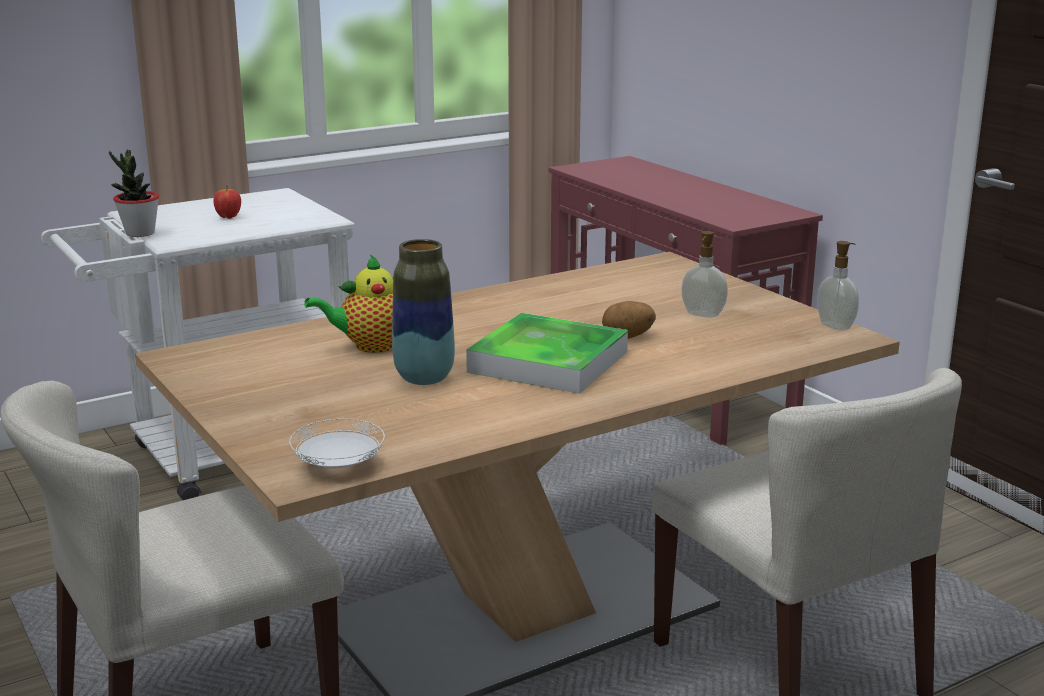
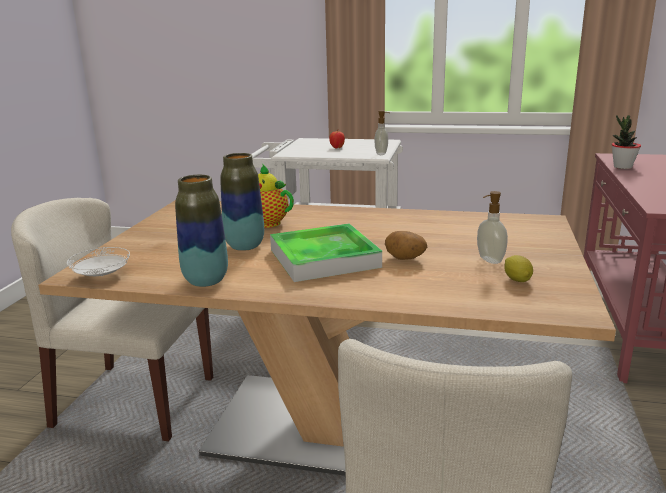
camera: 45 degrees right, 0 degrees up
(140, 233) = (282, 148): potted plant -> potted plant (622, 167)
(485, 425) = (206, 281): none -> vase
(761, 325) = (517, 280): none -> lemon
(836, 326) = (580, 299): soap dispenser -> soap dispenser (382, 154)

